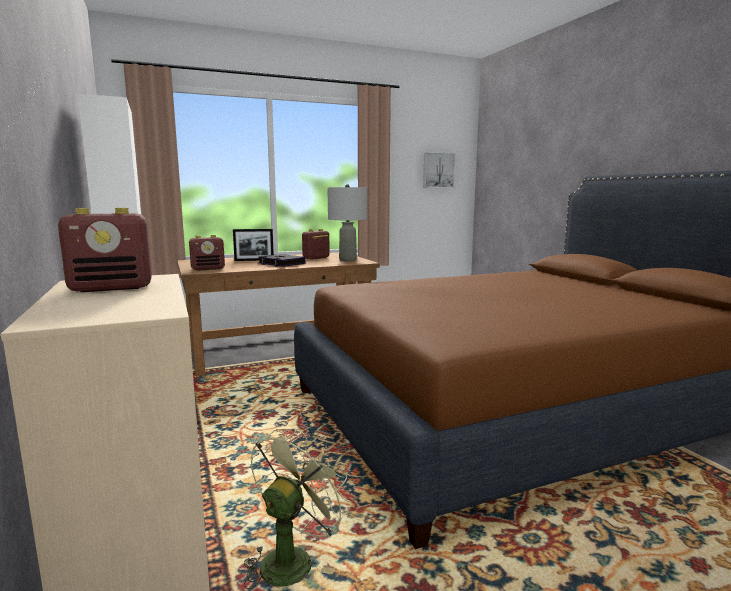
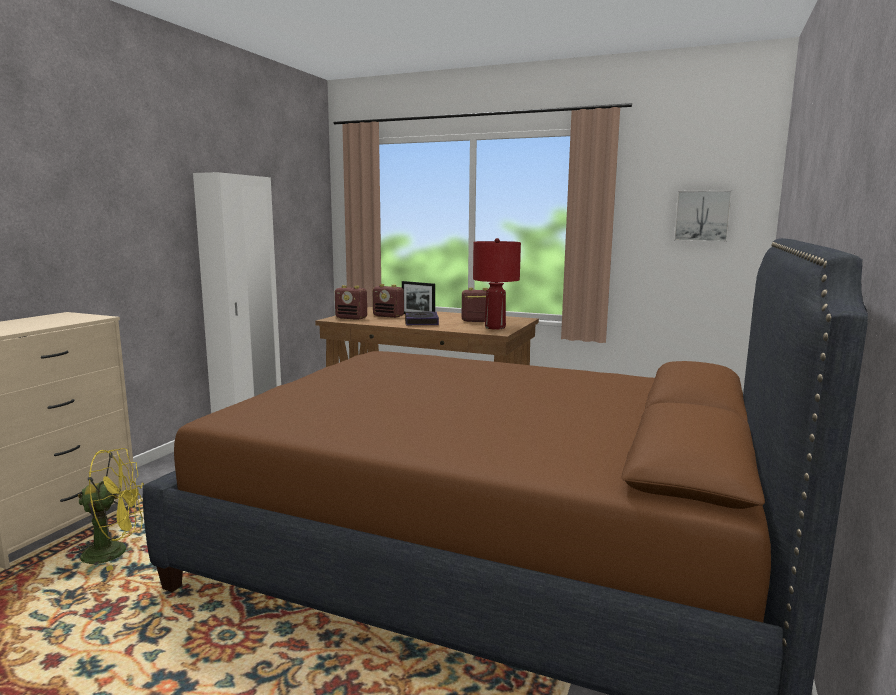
camera: 45 degrees right, 0 degrees up
(112, 288) = (46, 320): radio -> radio (388, 316)
(292, 558) = (115, 551): green fan -> yellow fan
(347, 260) = (495, 327): grey table lamp -> red table lamp

